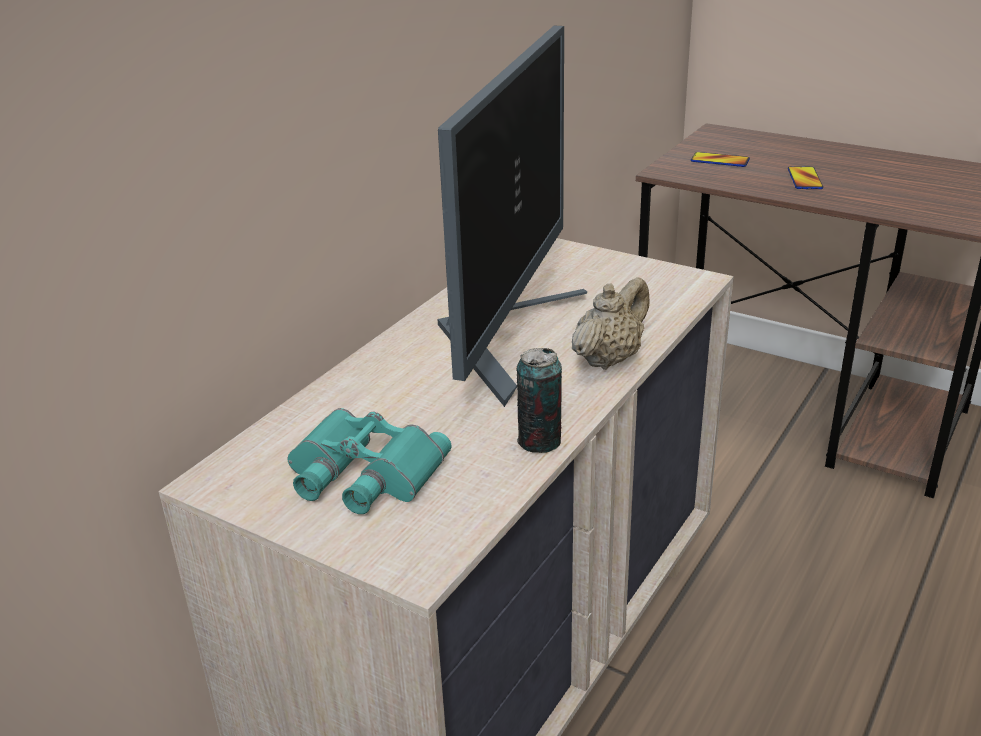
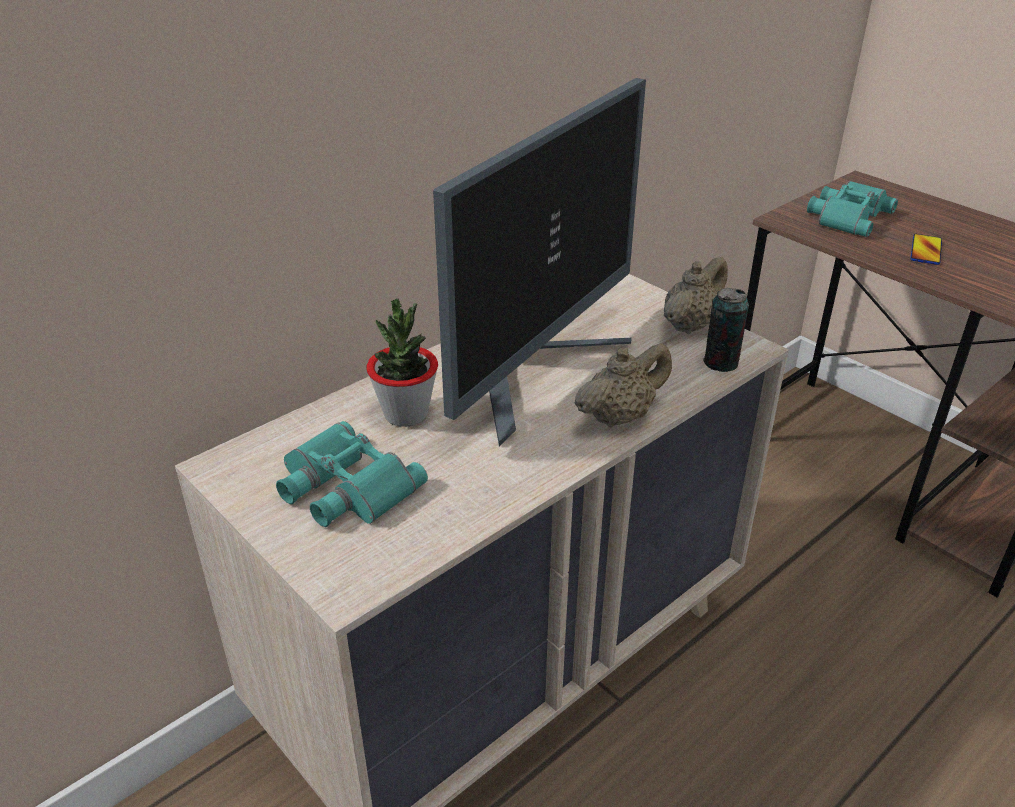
camera: 15 degrees right, 5 degrees up
(391, 396) = (406, 414): none -> potted plant
(539, 441) = (513, 489): can -> can (721, 363)
(632, 270) = (691, 325): none -> beige teapot
(720, 161) = (847, 216): phone -> turquoise binoculars

